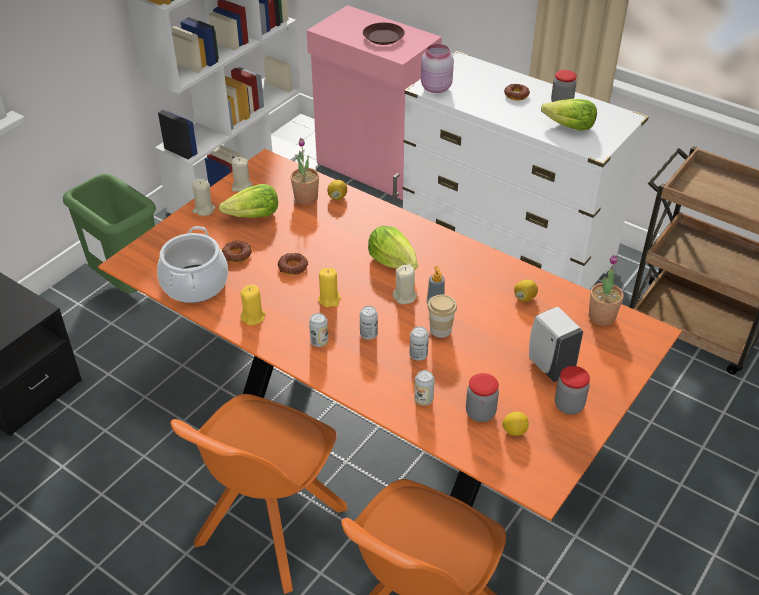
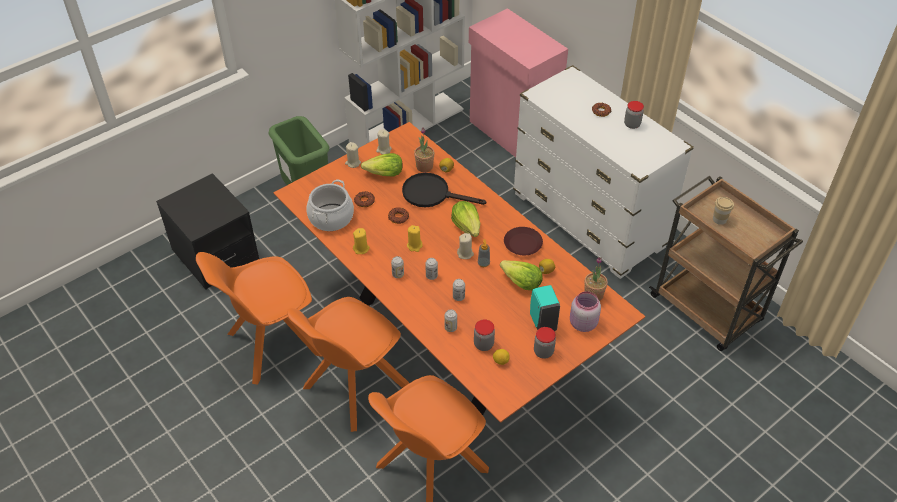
camera: 15 degrees right, 5 degrees up
(130, 493) = (272, 344): none -> orange chair
(329, 229) = (432, 194): none -> black frying pan
(383, 37) = (523, 42): brown plate -> brown plate (522, 244)
(435, 88) = (543, 95): pink jar -> pink jar (582, 323)
(440, 330) = (480, 282): cup -> cup (719, 219)
(549, 365) = (542, 322): white soap dispenser -> turquoise soap dispenser
(569, 127) = (628, 145): lettuce -> lettuce (521, 282)

